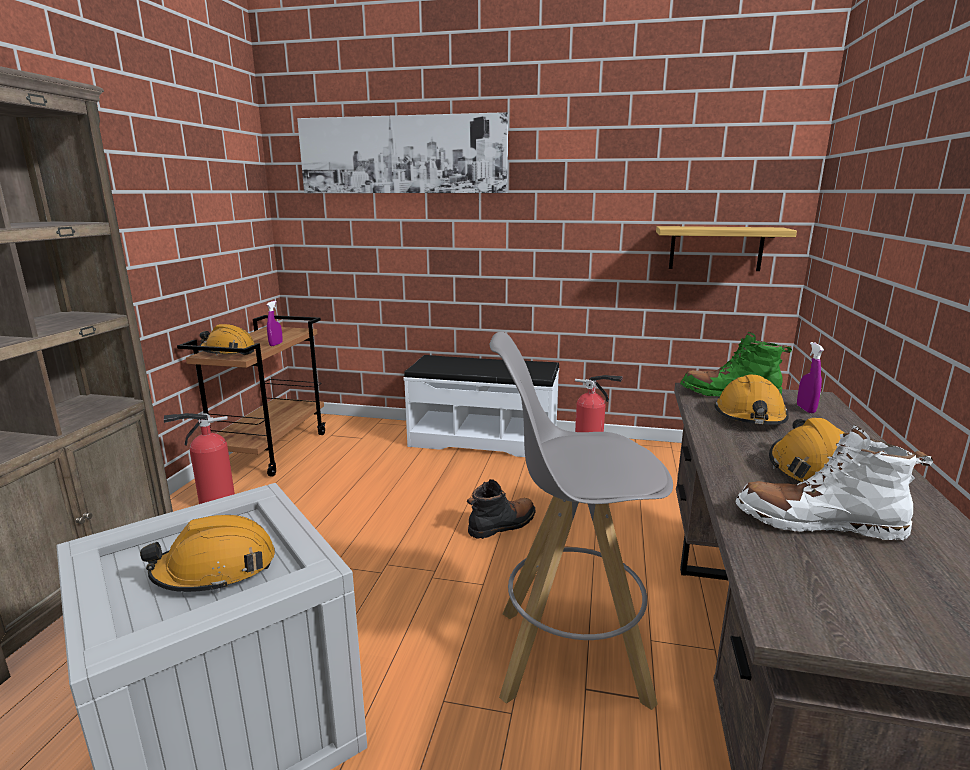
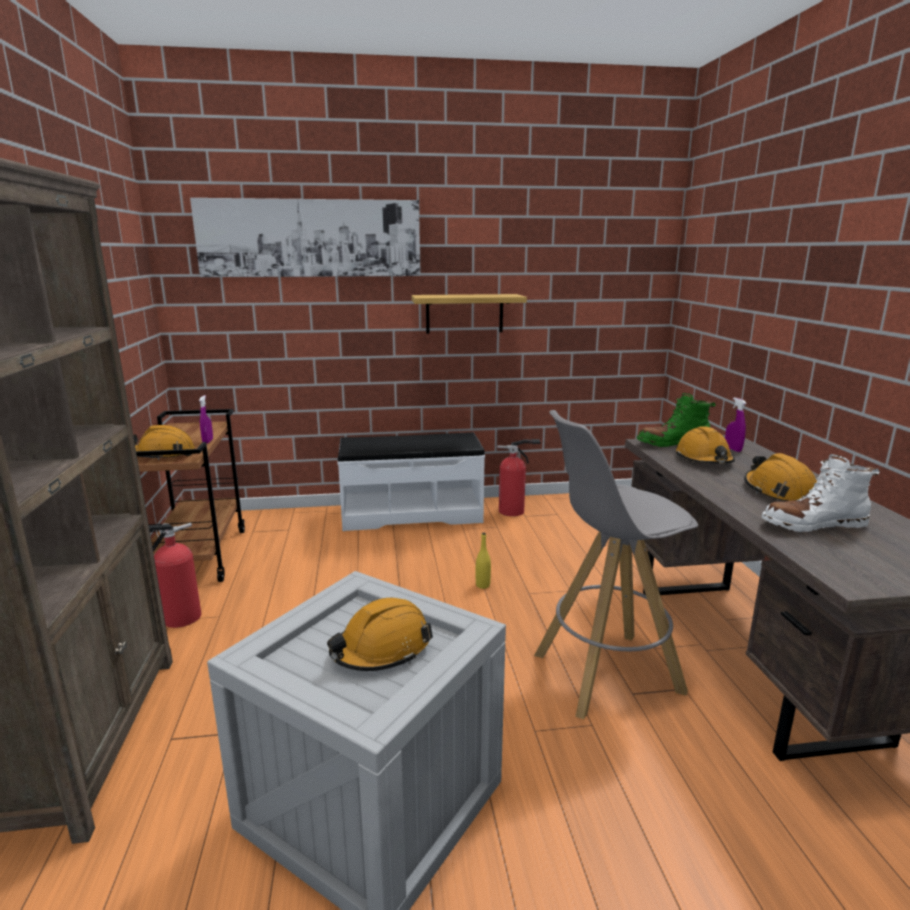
camera: 20 degrees left, 0 degrees up
(502, 525) = (482, 585): black boot -> yellow bottle
(716, 248) = (602, 322): shelf -> shelf (464, 313)

